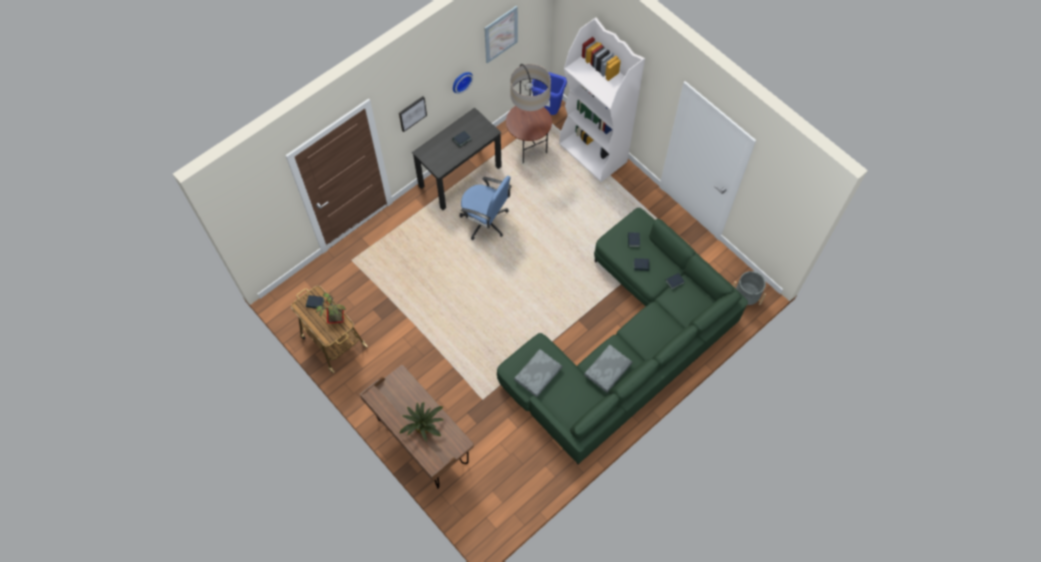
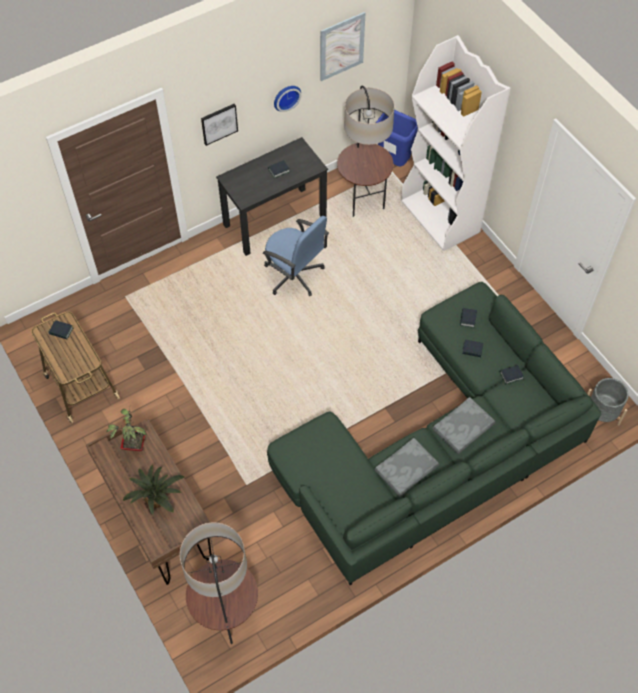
camera: 10 degrees right, 5 degrees down
(335, 318) = (81, 353): potted plant -> potted plant (133, 444)
(489, 505) = (227, 616): none -> floor lamp
(538, 375) = (317, 462): grey pillow -> grey pillow (463, 429)

